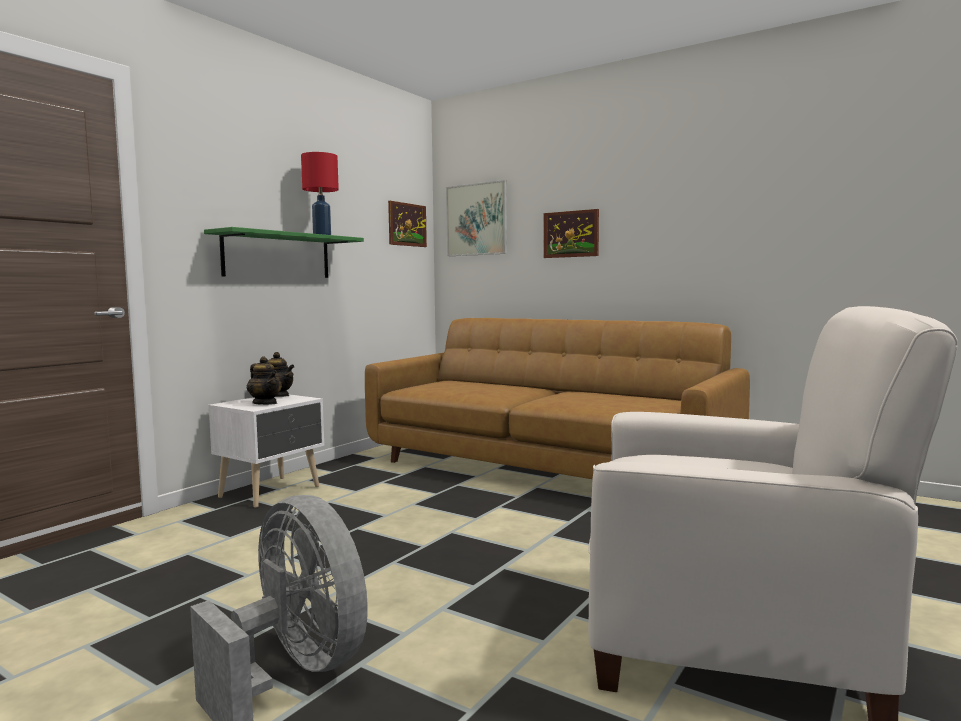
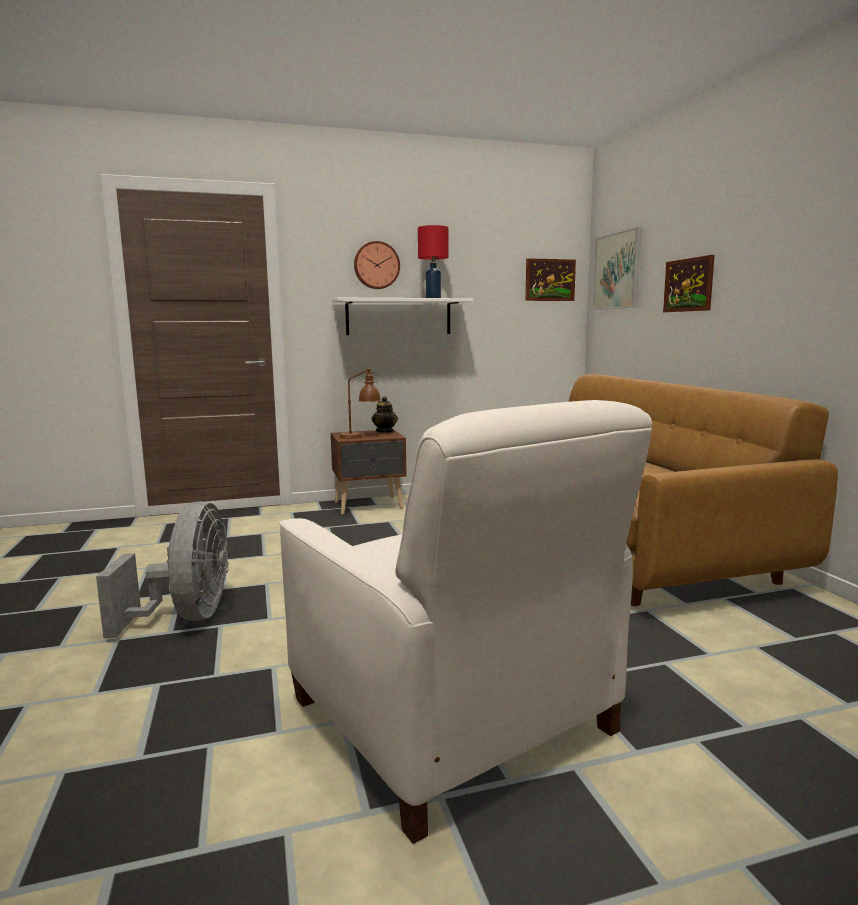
camera: 40 degrees right, 5 degrees up
(252, 192) = (376, 265): none -> wall clock
(265, 403) = (360, 436): teapot -> brown table lamp
(272, 492) = (370, 506): white nightstand -> brown nightstand
(277, 256) = (399, 317): green shelf -> white shelf

